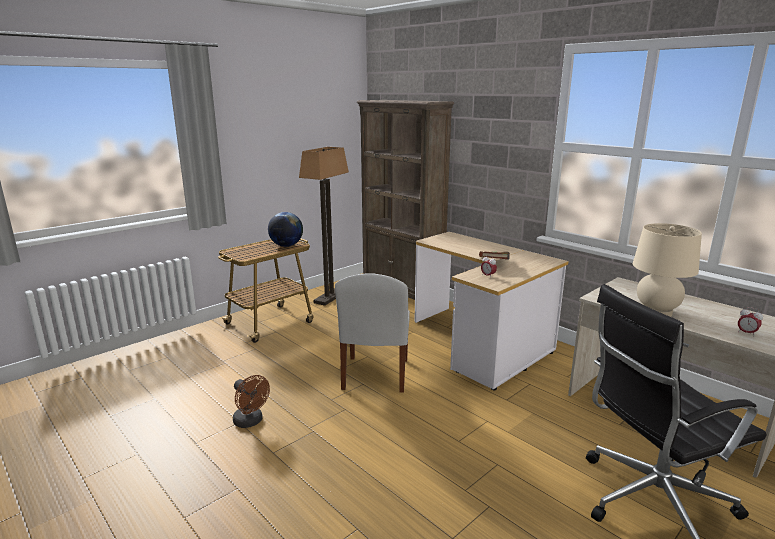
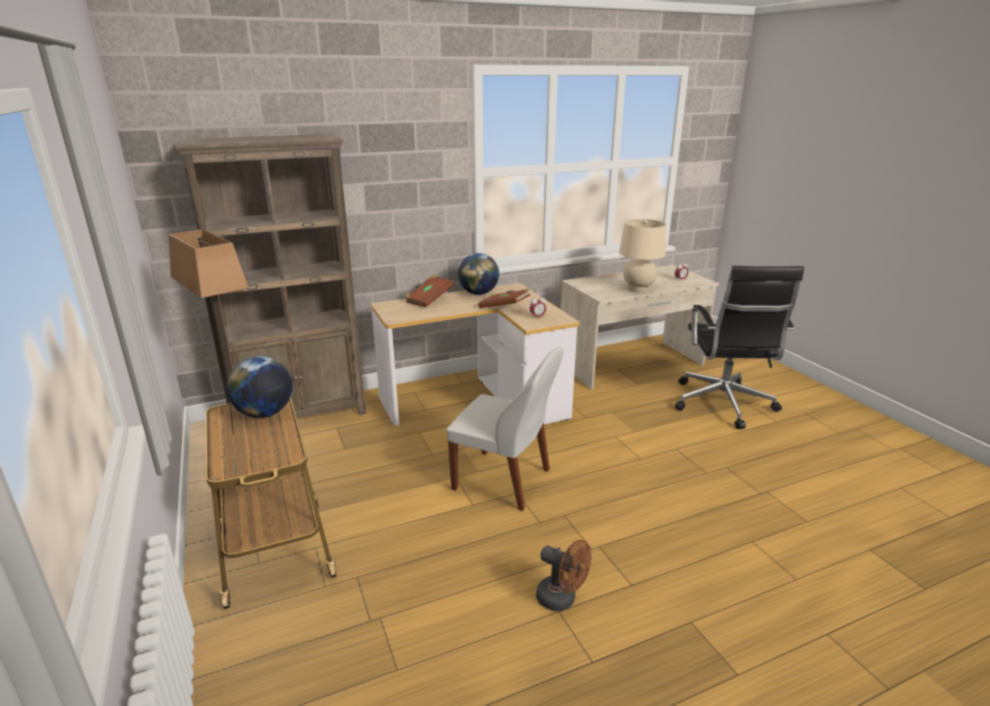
camera: 70 degrees left, 5 degrees up
(251, 422) = (562, 599): brown fan -> brown fan turned 60 degrees clockwise
(477, 242) = (429, 300): none -> brown book
(515, 252) = (478, 293): none -> globe

